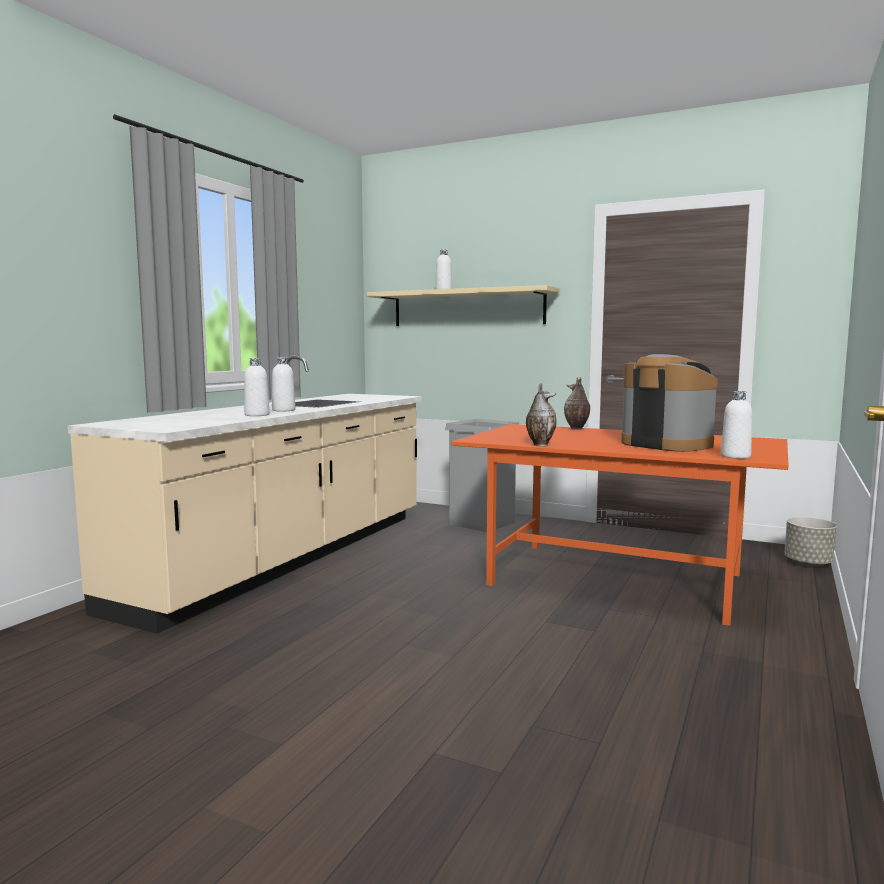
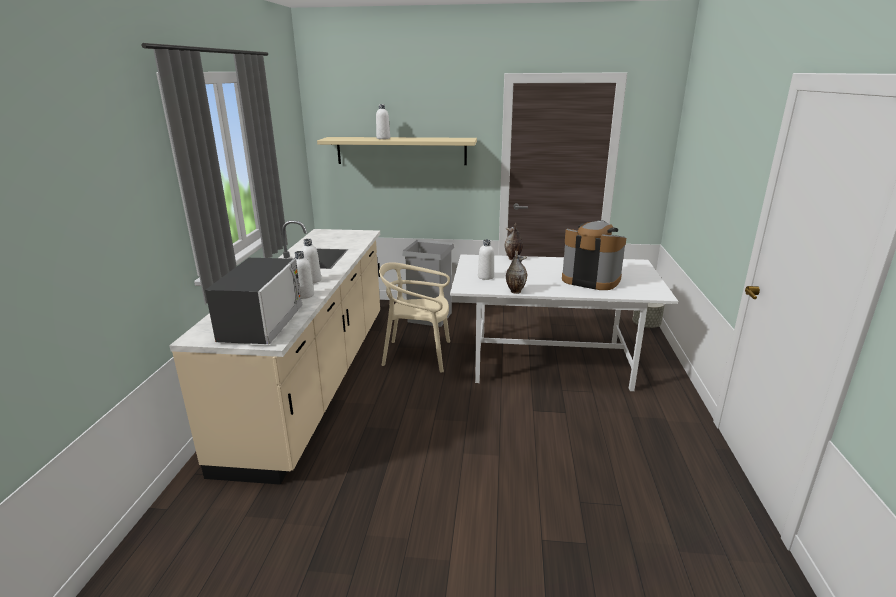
camera: 20 degrees left, 15 degrees up
(179, 422) = (262, 324): none -> microwave
(434, 552) = (418, 355): none -> beige chair
(613, 579) = (549, 361): orange dining table -> white dining table
(735, 456) = (643, 293): white bottle -> white bottle (486, 277)

